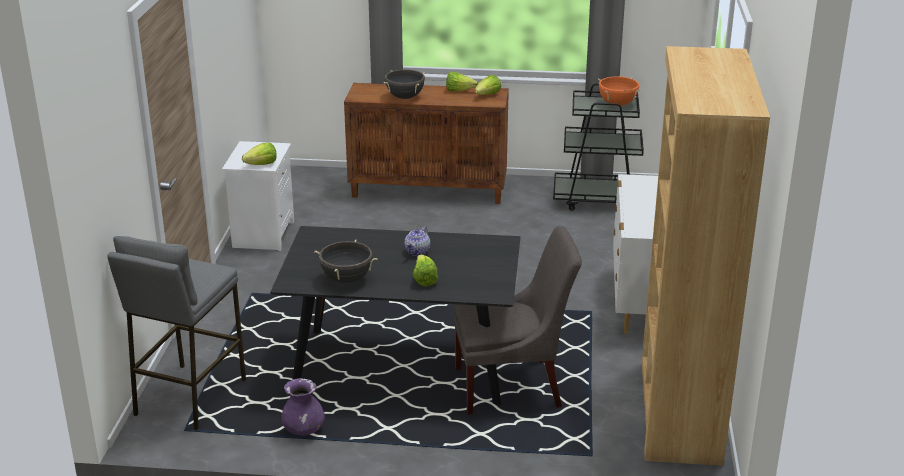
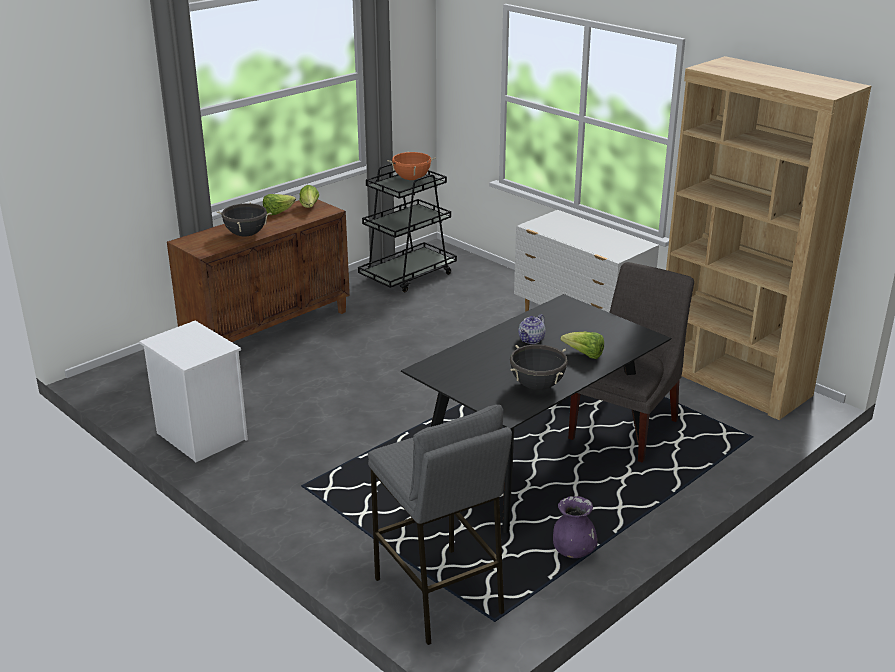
camera: 50 degrees left, 0 degrees up
(262, 164) = (215, 348): lettuce -> none
(417, 252) = (531, 340): teapot -> teapot turned 60 degrees clockwise

